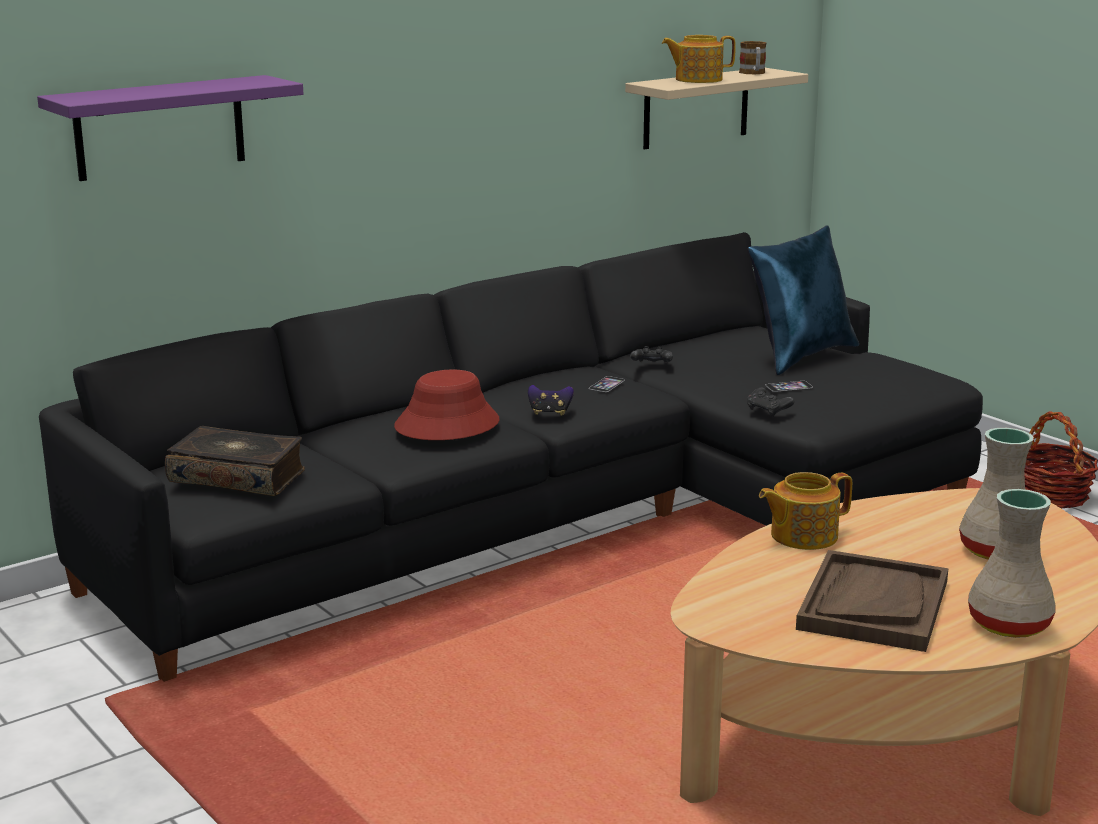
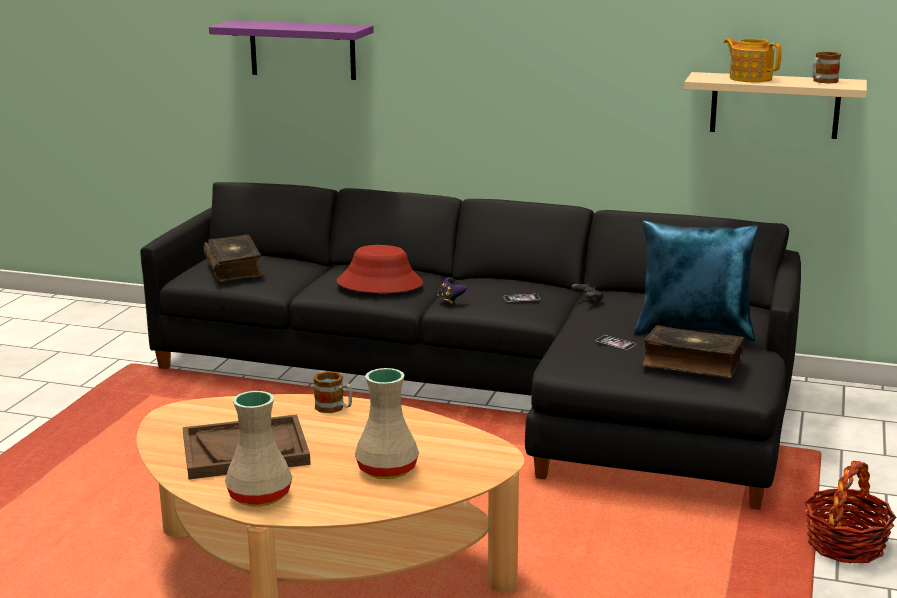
camera: 55 degrees right, 0 degrees up
(768, 411) = (560, 350): black game controller -> none
(802, 536) = (334, 408): teapot -> mug
(880, 377) = (691, 363): none -> book

